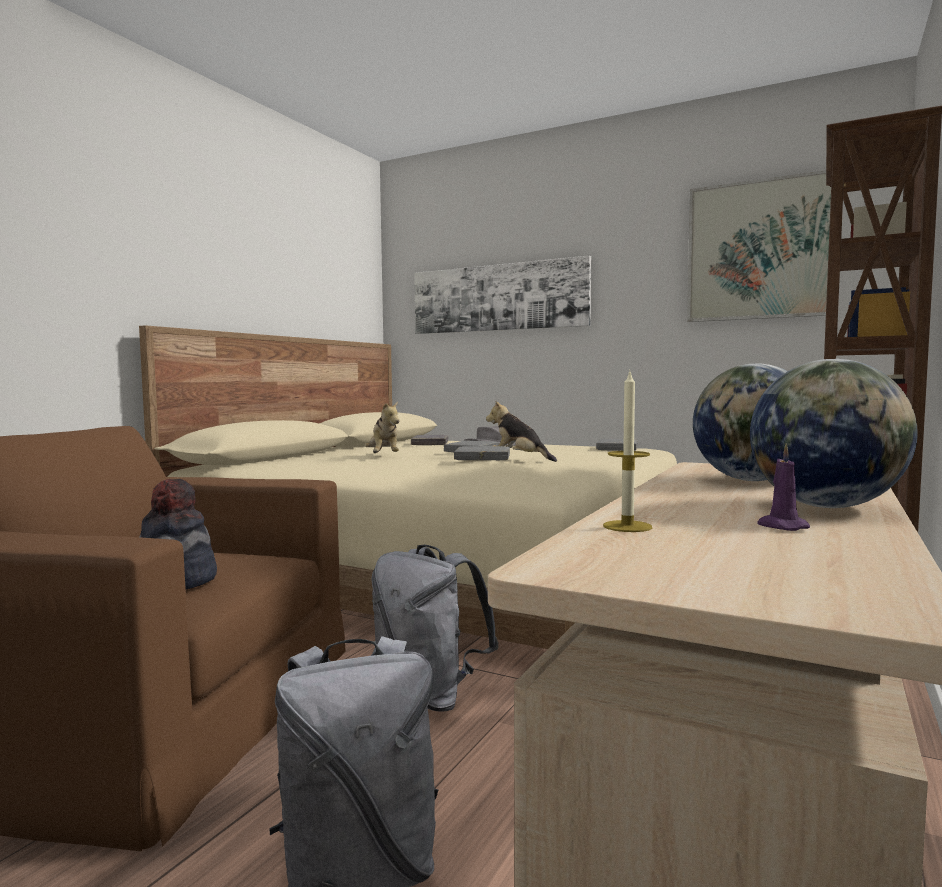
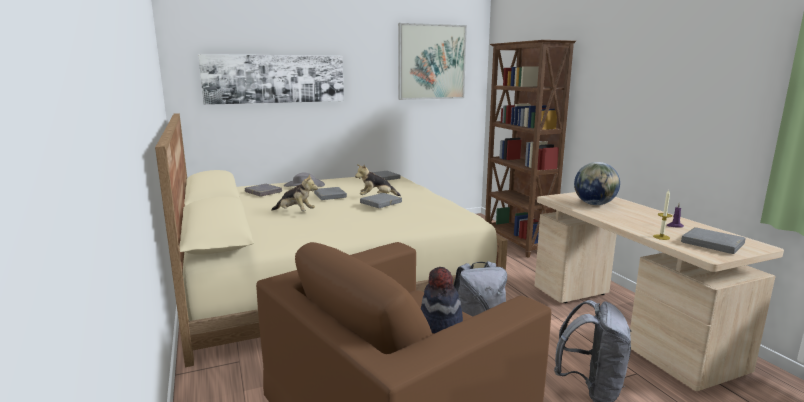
camera: 50 degrees left, 10 degrees up
(703, 563) = (712, 244): none -> grey book
(826, 506) = (649, 214): globe -> none

